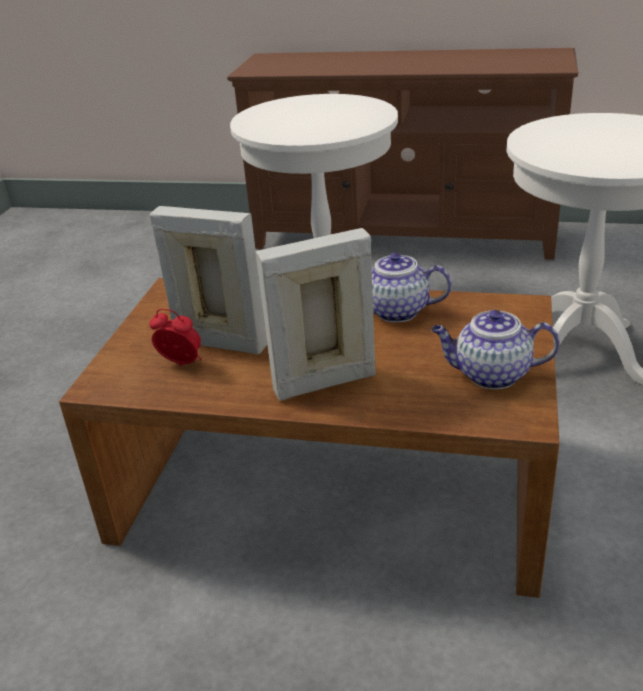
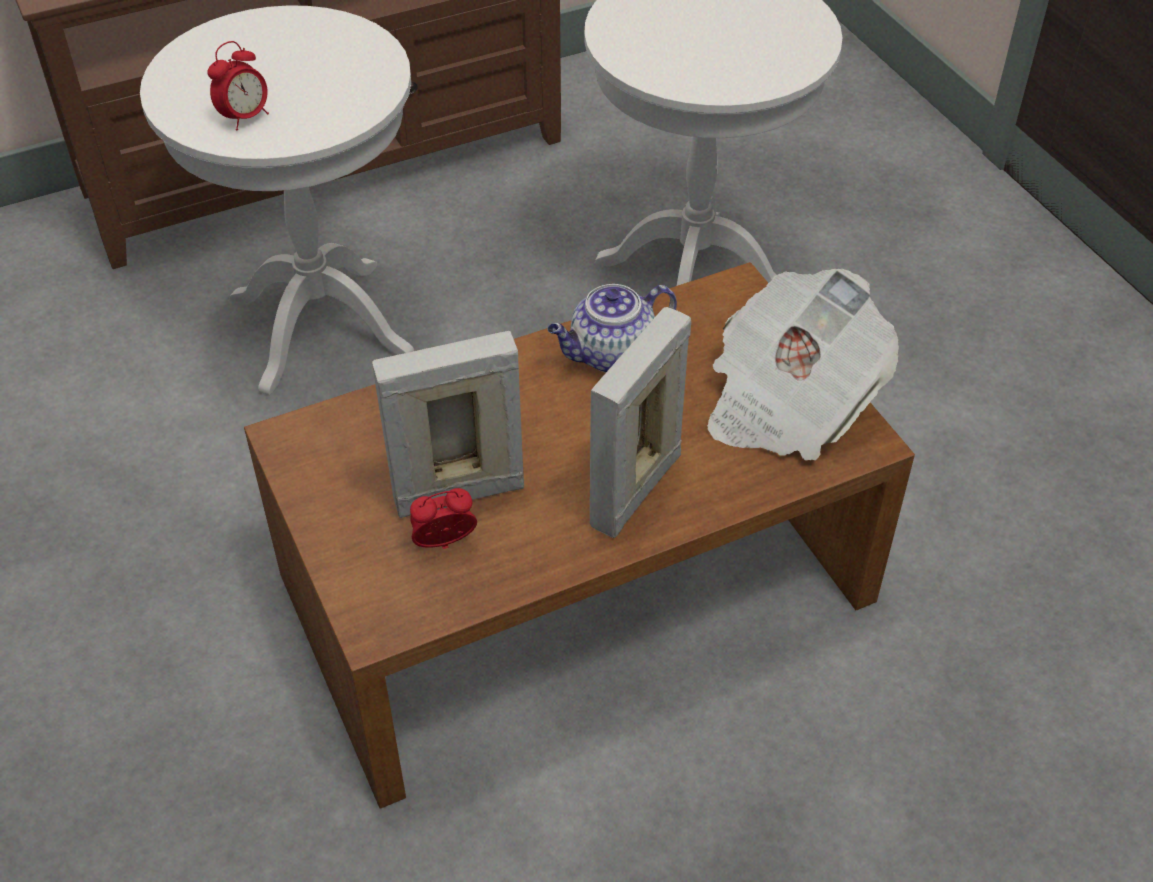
camera: 40 degrees left, 15 degrees up
(274, 127) = (245, 118): none -> alarm clock
(490, 375) = (788, 401): teapot -> newspaper

